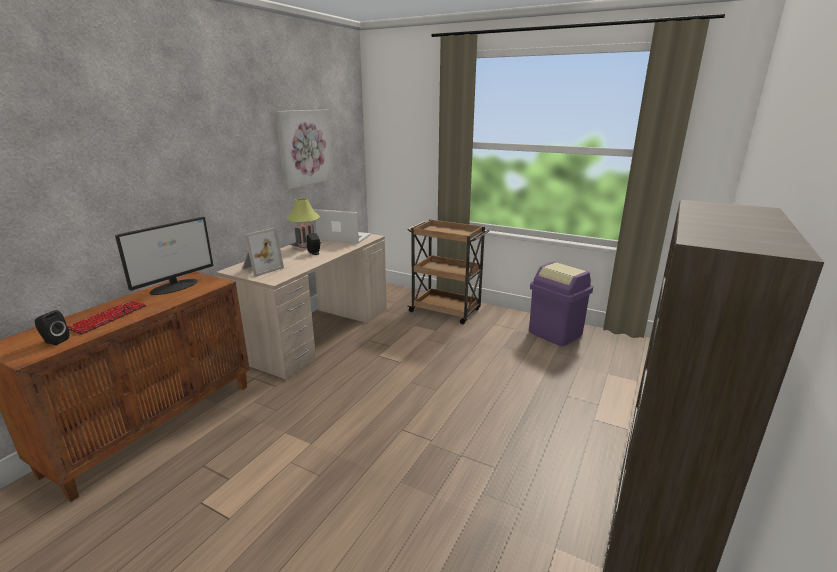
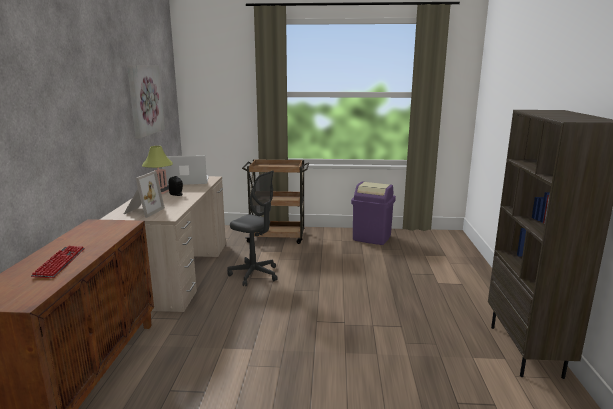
camera: 25 degrees left, 5 degrees down
(54, 341) = (31, 287): black speaker -> none
(175, 286) = (88, 232): monitor -> none
(385, 352) = (254, 274): none -> grey office chair

